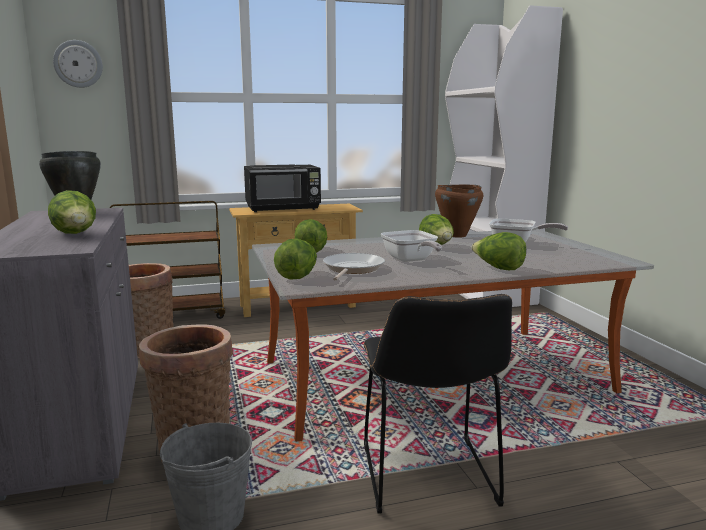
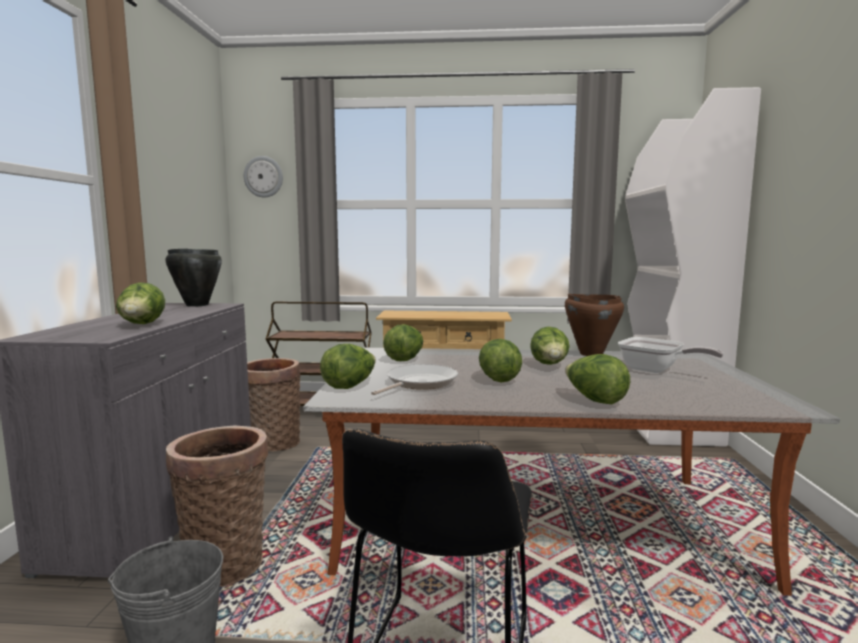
camera: 20 degrees right, 5 degrees down
(283, 208) = (432, 313): black microwave -> none
(410, 260) = (498, 379): frying pan -> lettuce

